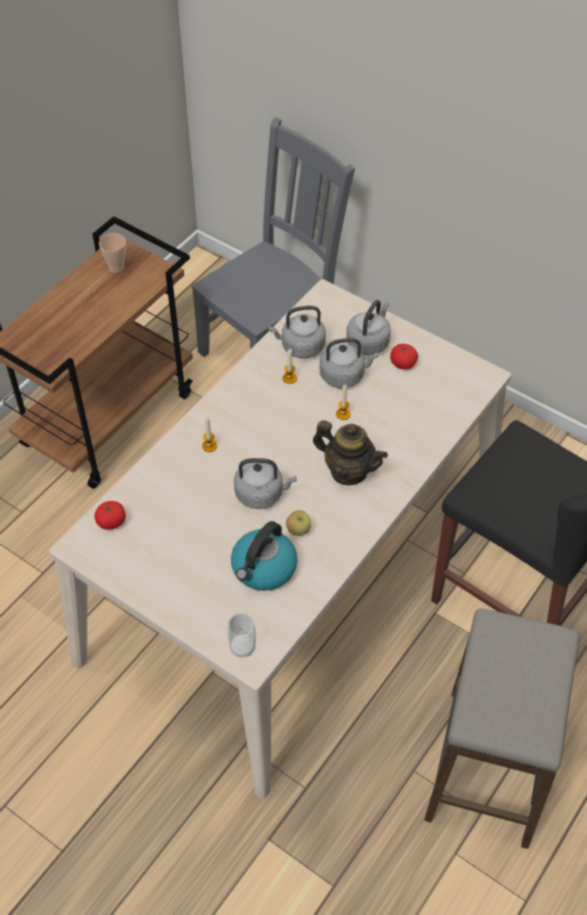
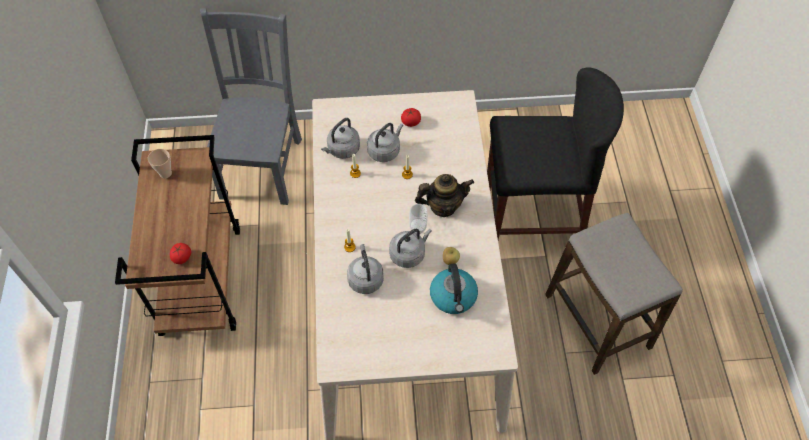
camera: 40 degrees left, 5 degrees up
(111, 522) = (338, 336): tomato -> tomato (182, 258)
(242, 647) = (487, 350): cup -> cup (418, 227)
(369, 342) = (379, 121): grey kettle -> grey kettle (365, 278)

